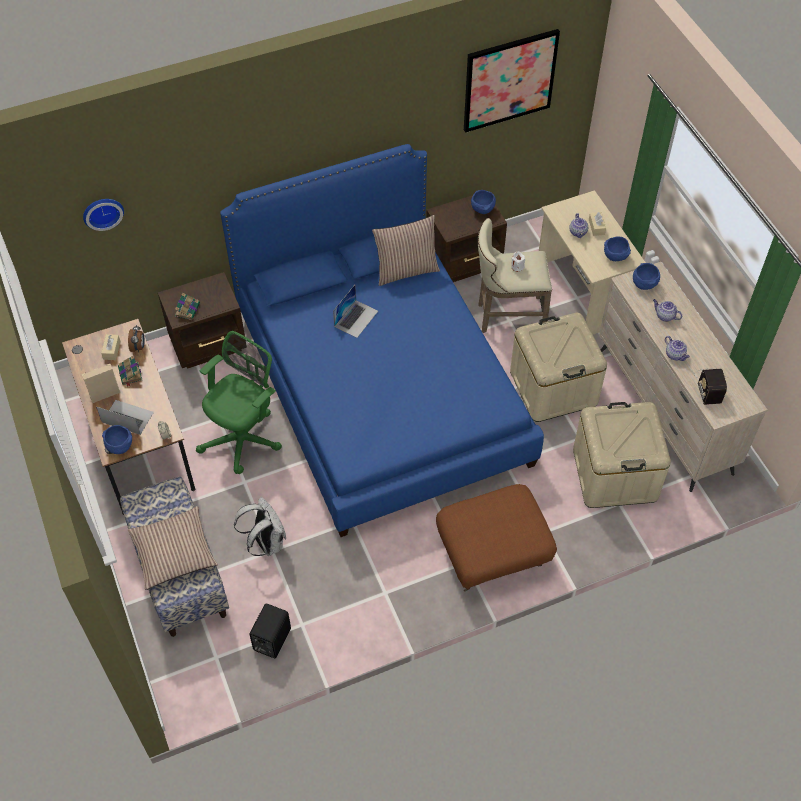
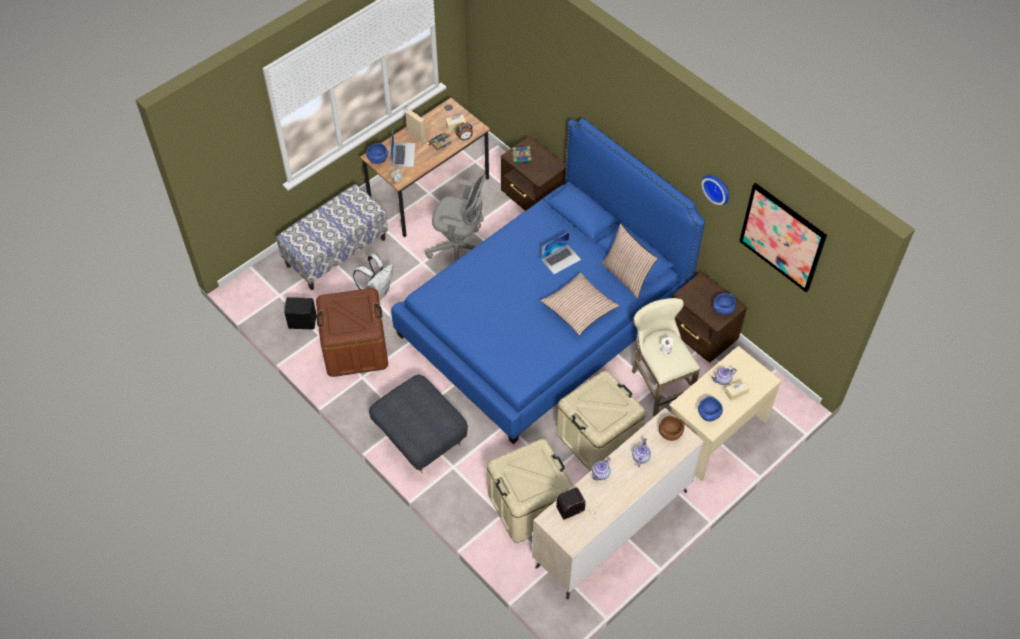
camera: 70 degrees right, 0 degrees up
(102, 211) = (516, 49): wall clock -> wall clock (717, 188)
(173, 552) = (323, 227): pillow -> pillow (579, 308)
(244, 437) = (459, 249): green office chair -> grey office chair
(340, 589) = (355, 349): none -> brown storage box
(356, 318) = (561, 259): laptop -> laptop turned 45 degrees counterclockwise
(492, 555) = (419, 437): brown ottoman -> grey ottoman
(644, 284) = (670, 433): blue bowl -> brown bowl

